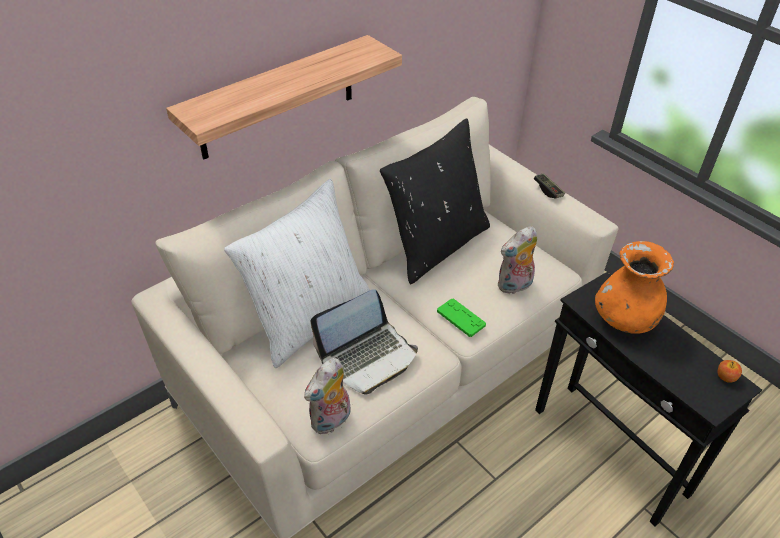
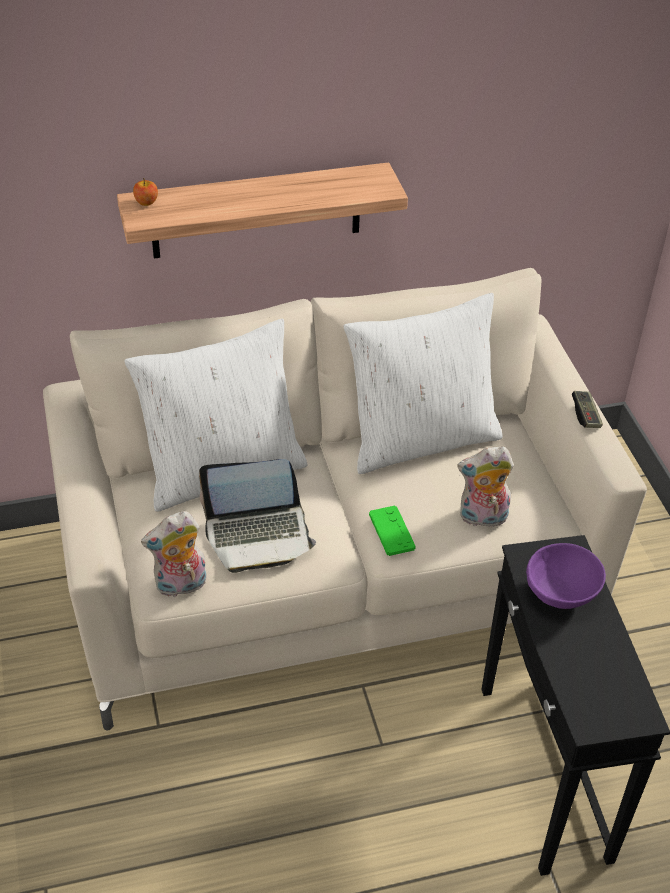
camera: 25 degrees right, 0 degrees up
(436, 245) = (421, 439): black pillow -> white pillow
(624, 319) = (561, 595): orange vase -> purple bowl
(725, 377) = (634, 701): apple -> apple (146, 202)

